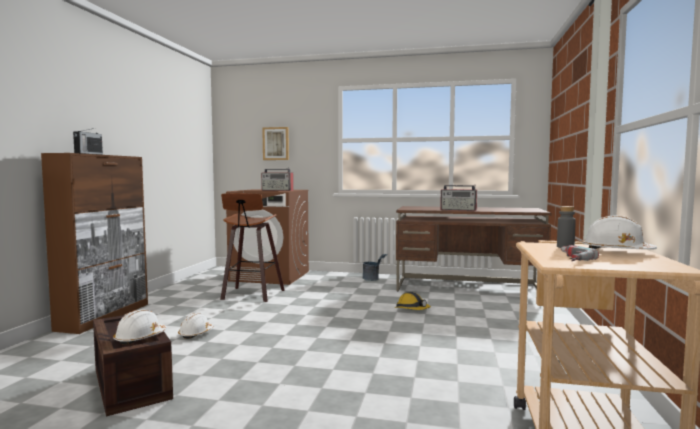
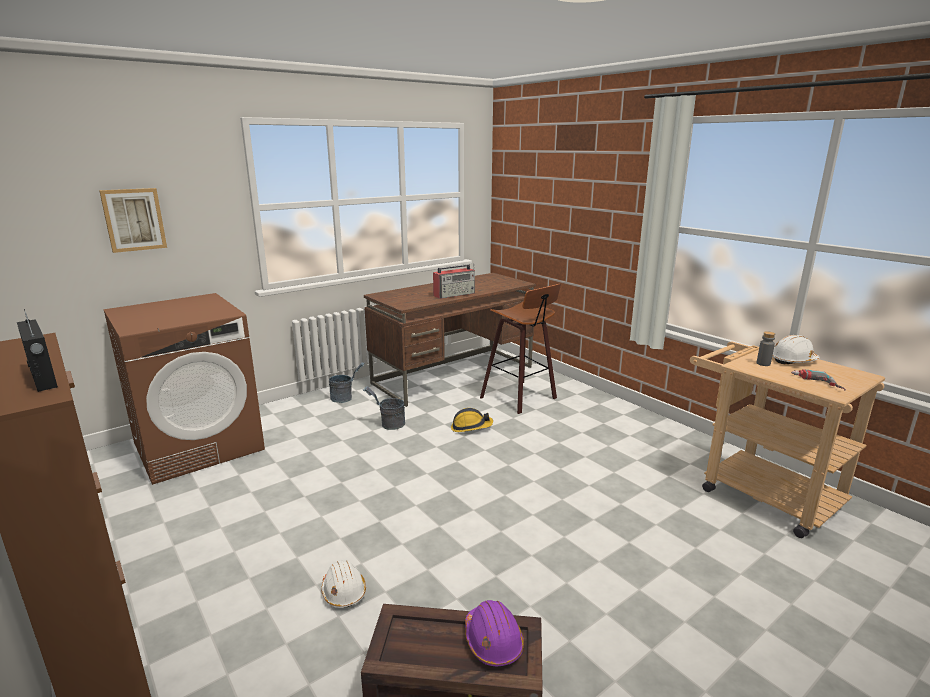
camera: 50 degrees left, 15 degrees up
(140, 338) = (493, 641): white hard hat -> purple hard hat
(251, 295) = (256, 491): stool -> stool (521, 398)
(277, 190) = (193, 309): radio -> none
(367, 294) = (388, 424): none -> grey bucket

